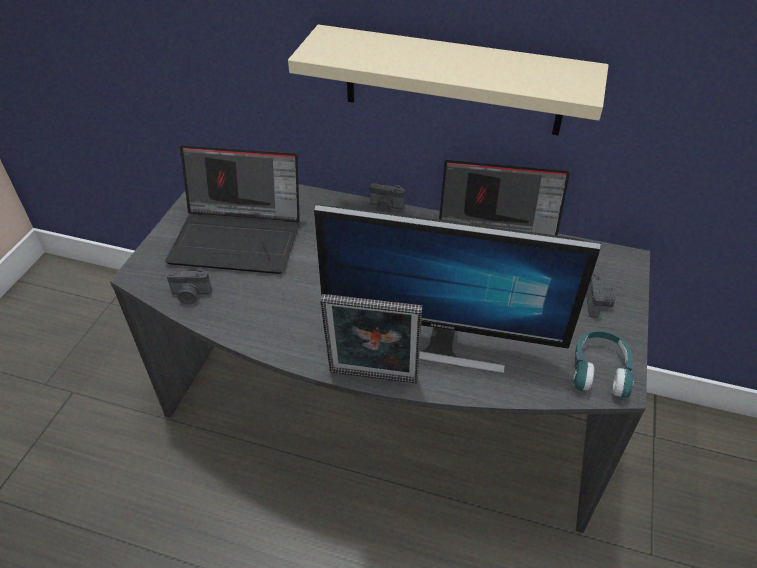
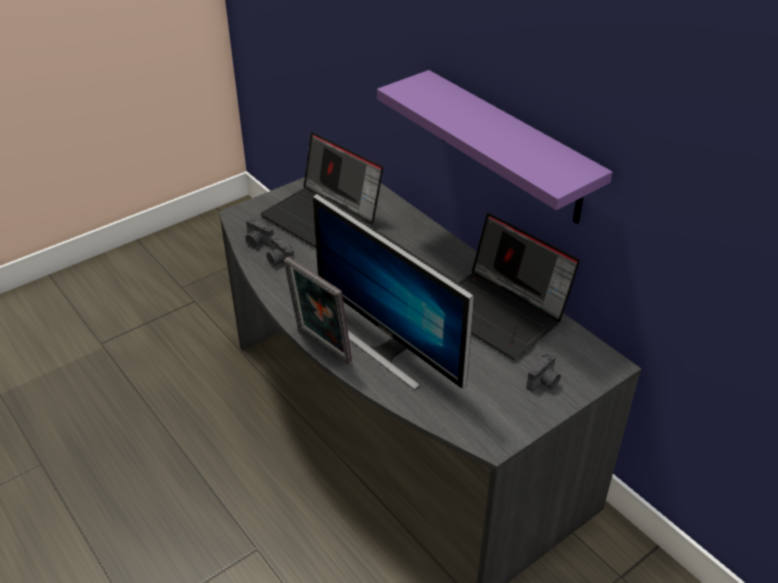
camera: 35 degrees right, 5 degrees down
(385, 207) = (450, 241): camera -> camera (279, 261)
(453, 81) = (509, 147): beige shelf -> purple shelf
(600, 371) = (489, 425): turquoise headphones -> none

